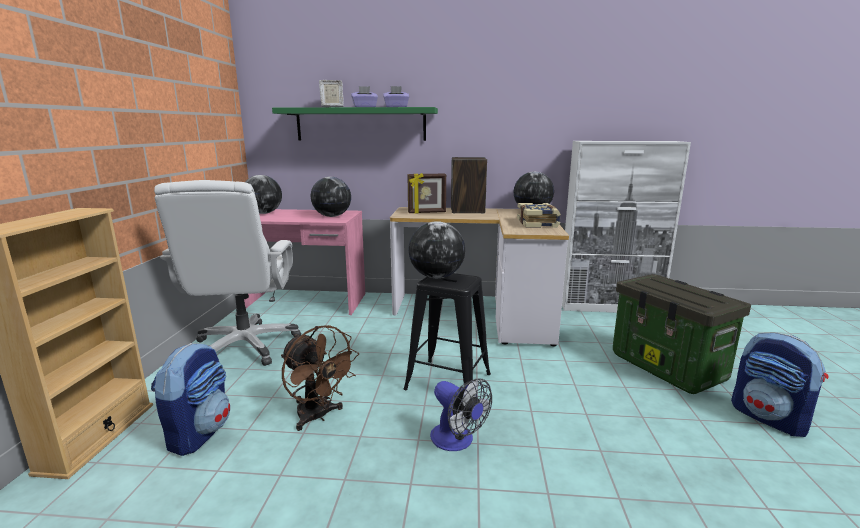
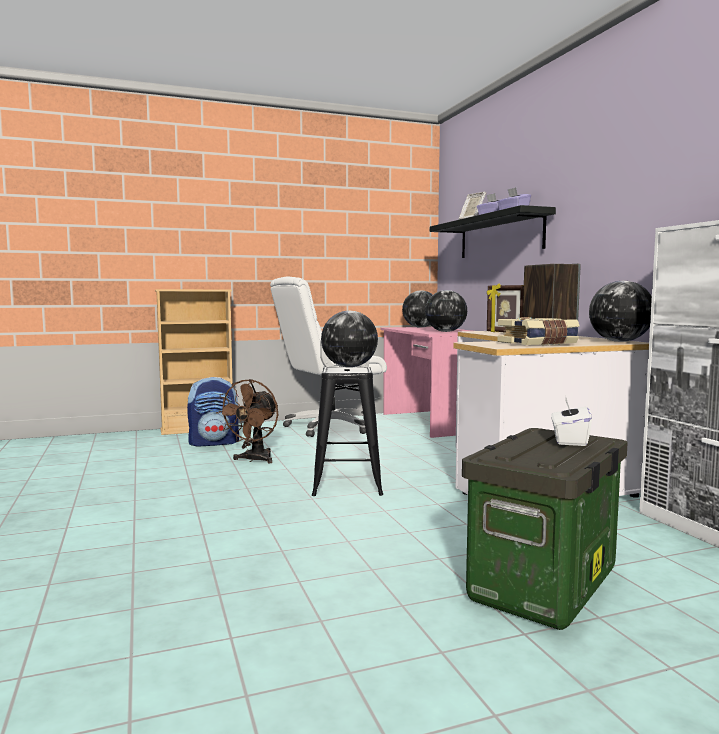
camera: 65 degrees right, 10 degrees down
(361, 124) = (500, 236): green shelf -> black shelf
(457, 441) = (254, 499): fan -> none
(666, 284) = (569, 440): none -> white tissue box
(770, 418) = (469, 664): backpack -> none

